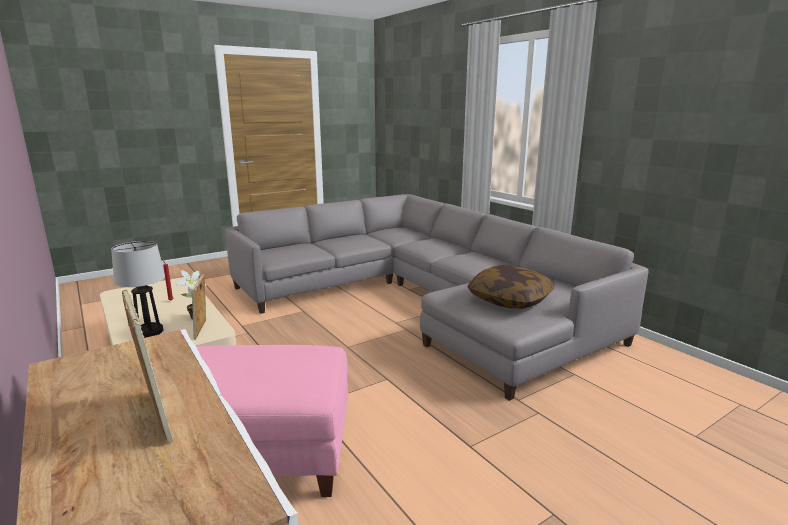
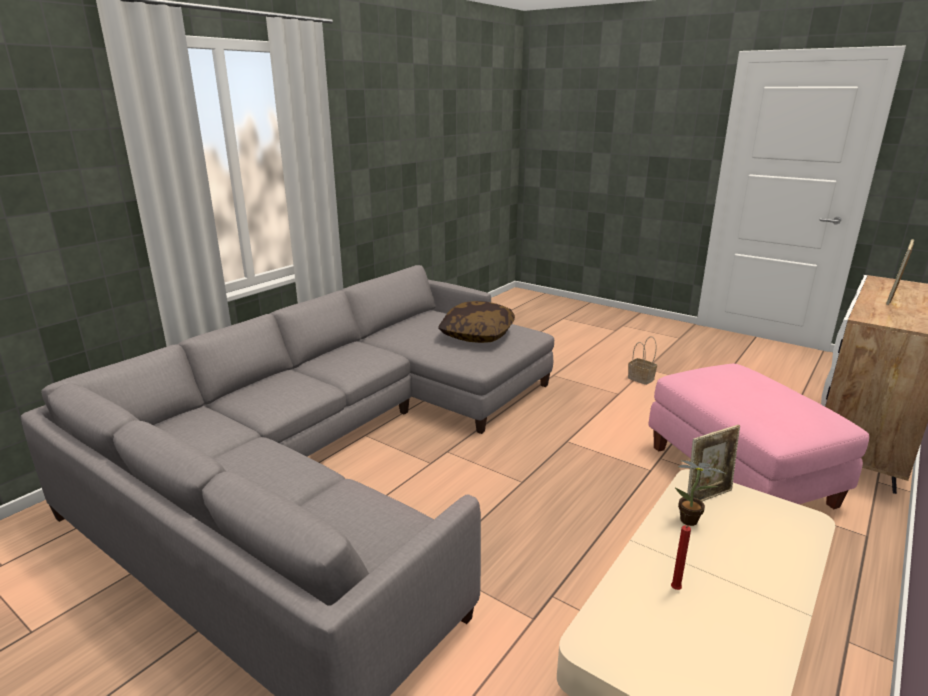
camera: 110 degrees left, 5 degrees up
(148, 332) = (769, 541): table lamp -> none
(512, 489) = (642, 379): none -> basket

